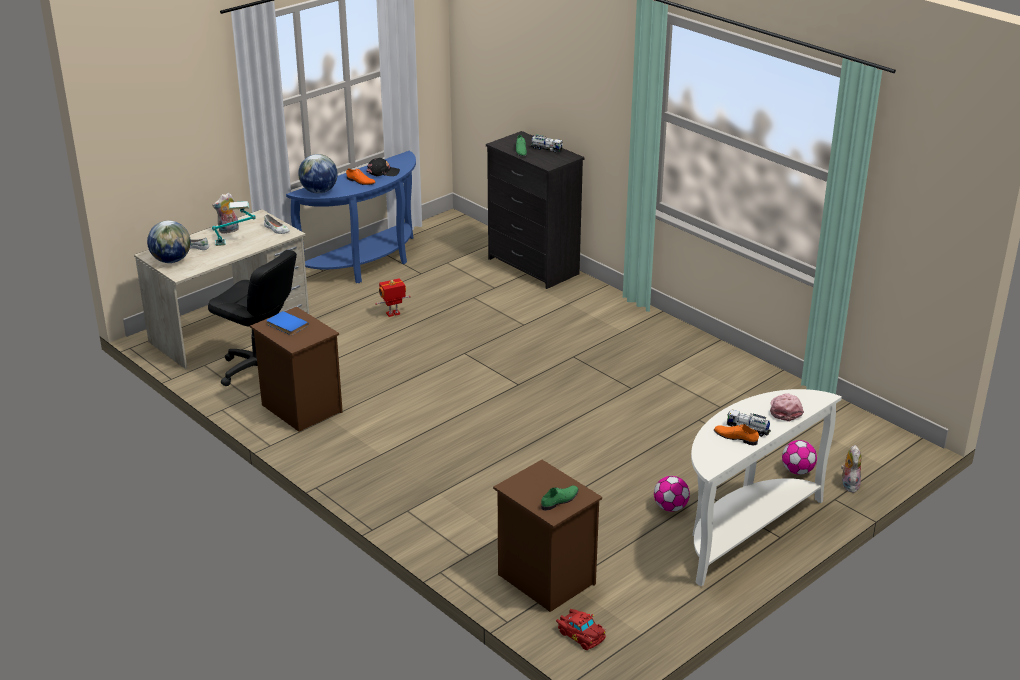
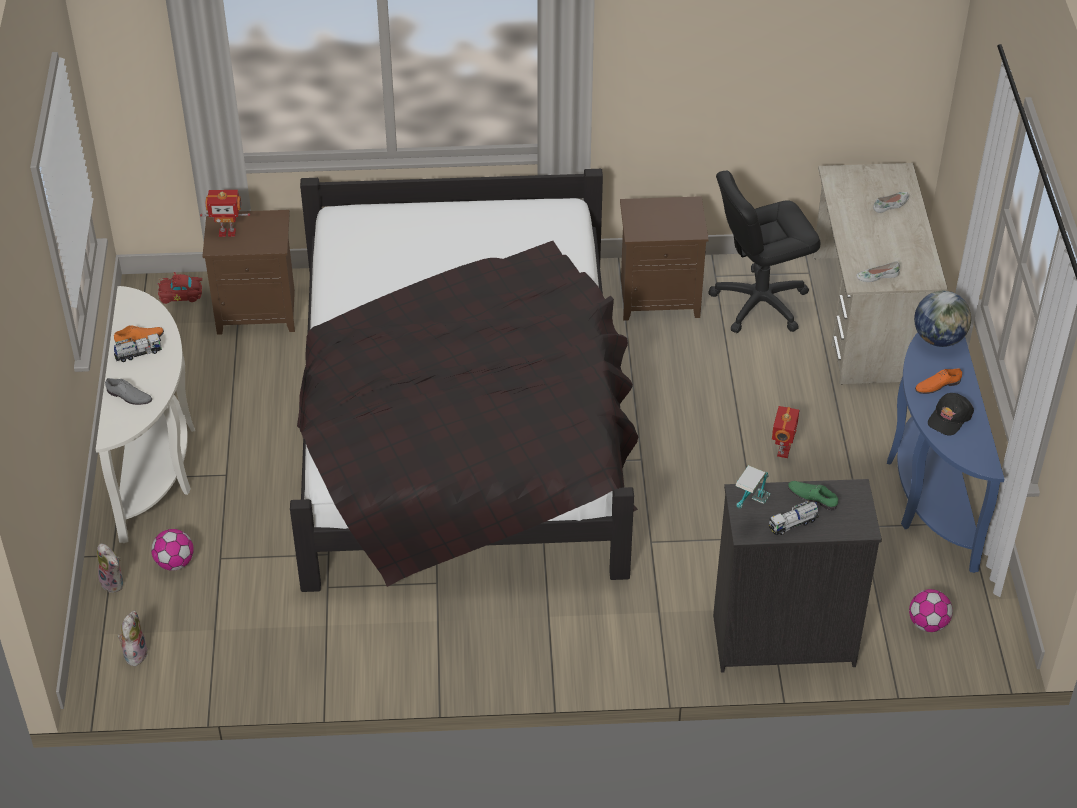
camera: 130 degrees right, 15 degrees up
(171, 260) = (871, 180): globe -> none
(228, 231) = (909, 242): plush toy -> plush toy (134, 653)
(236, 242) = (873, 236): table lamp -> table lamp (750, 512)
(286, 325) = (676, 216): blue book -> none
(527, 425) = (462, 427): none -> black bed
(560, 500) = (227, 232): green shoe -> toy robot
(670, 507) = (240, 439): football -> football (927, 623)
(785, 410) = (128, 396): pink cap -> grey shoe

